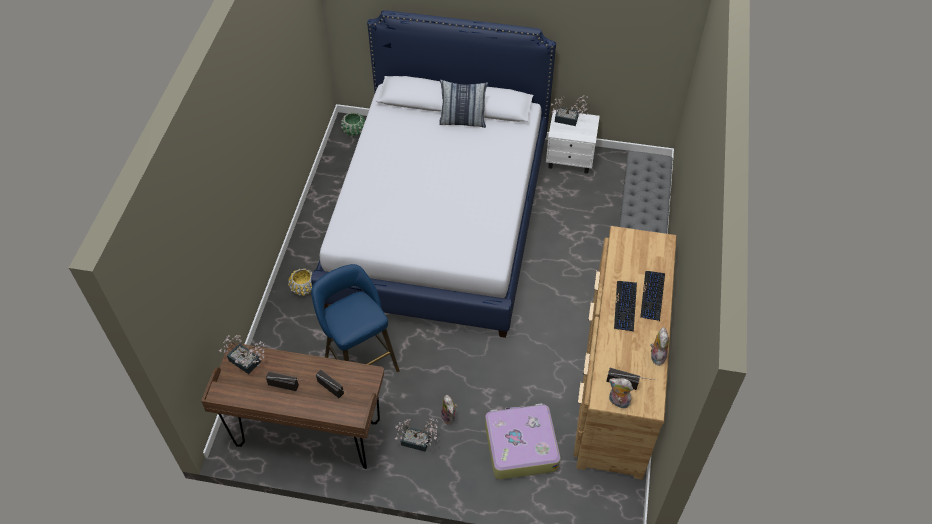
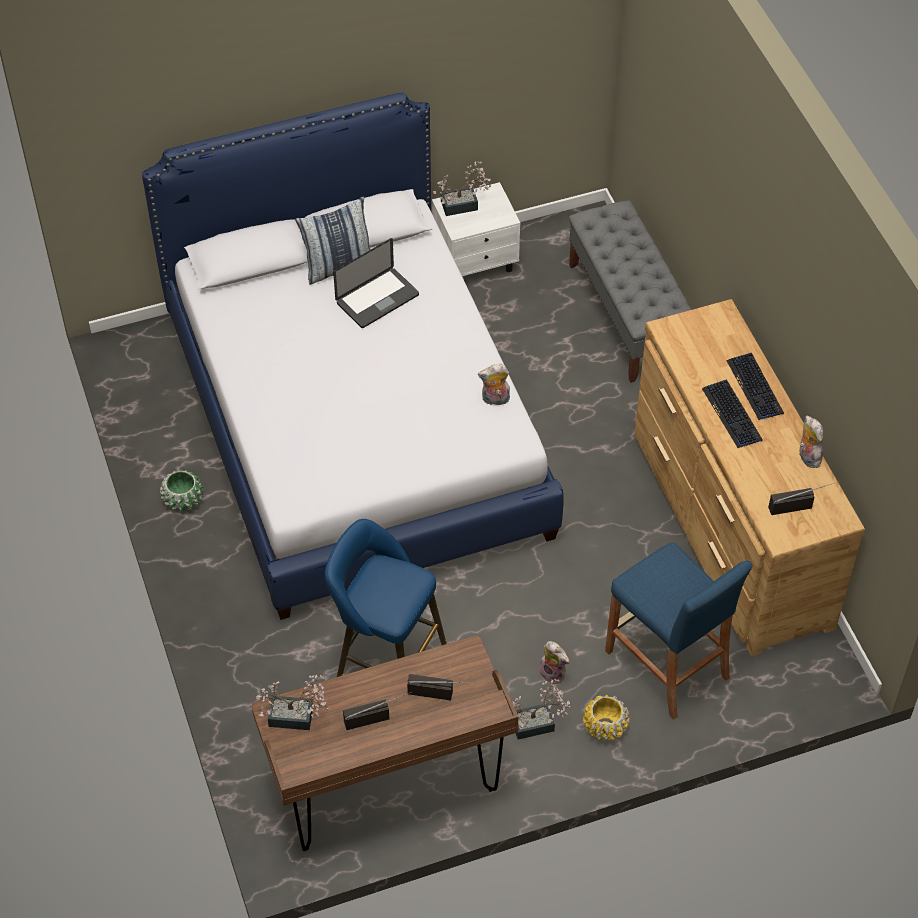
camera: 30 degrees left, 0 degrees up
(303, 288) = (234, 603): yellow planter -> yellow planter (605, 727)
(354, 130) = (139, 350): green planter -> green planter (183, 499)
(471, 148) = (377, 299): none -> laptop
(520, 446) = (666, 664): suitcase -> blue stool
(618, 402) = (800, 532): plush toy -> plush toy (495, 400)

